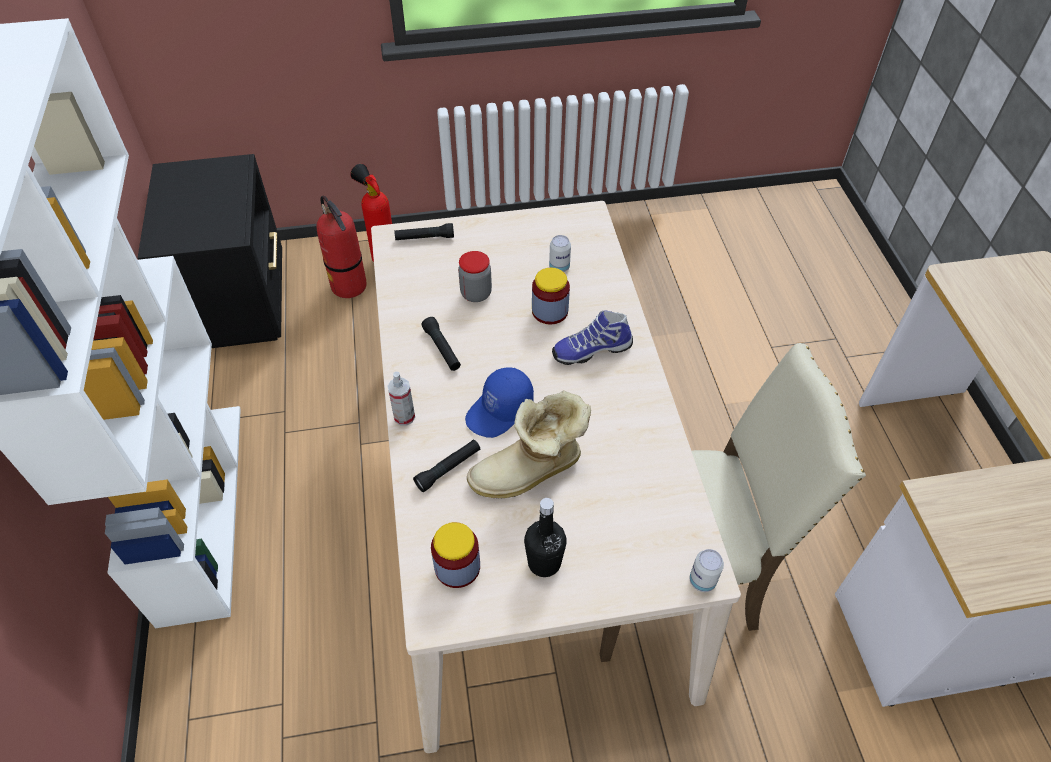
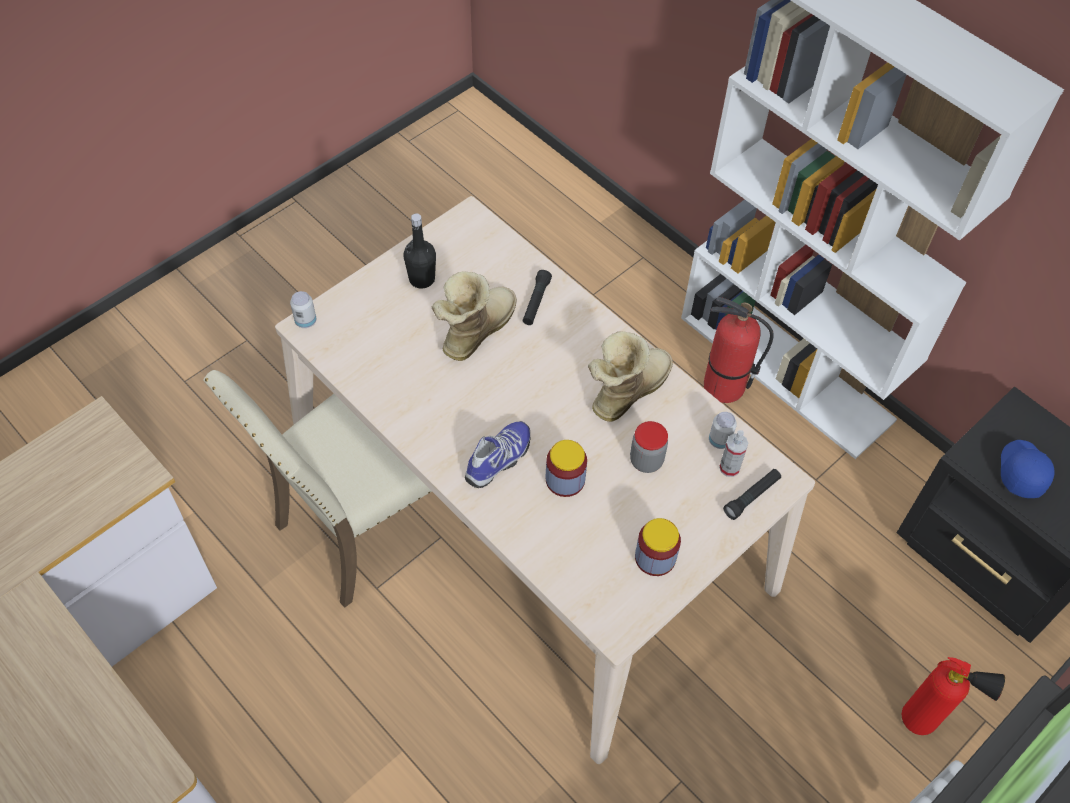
camera: 145 degrees right, 5 degrees up
(349, 286) = (913, 655): fire extinguisher -> fire extinguisher (723, 387)
(404, 417) = (602, 321): spray bottle -> spray bottle (729, 468)
(442, 349) = (625, 390): black flashlight -> boot
(457, 567) = (477, 248): jar -> jar (655, 557)
(500, 411) = (533, 364): blue cap -> blue cap (1021, 471)
(559, 267) = (594, 537): can -> can (719, 440)

